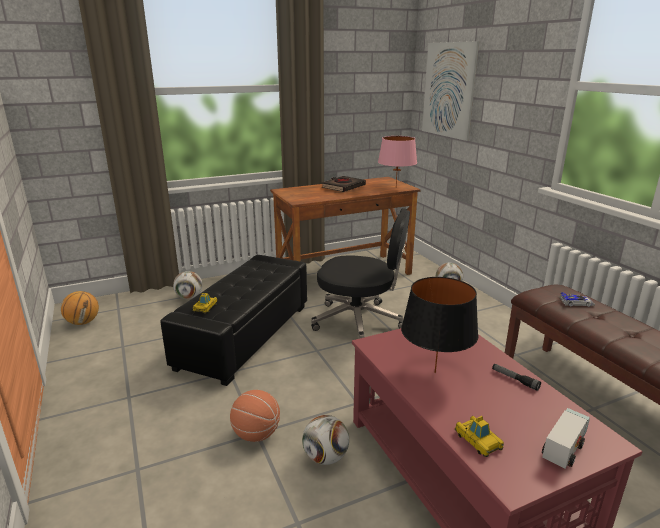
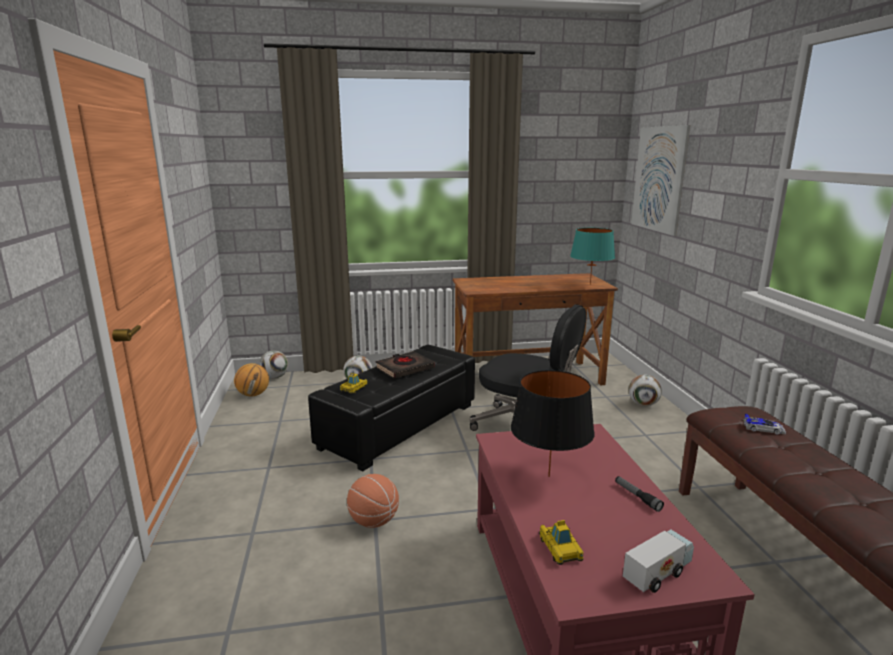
camera: 15 degrees right, 5 degrees down
(326, 457) = (434, 556): football -> football (275, 377)
(343, 187) = (531, 280): black book -> black book (404, 368)
(395, 187) = (590, 284): pink table lamp -> turquoise table lamp

